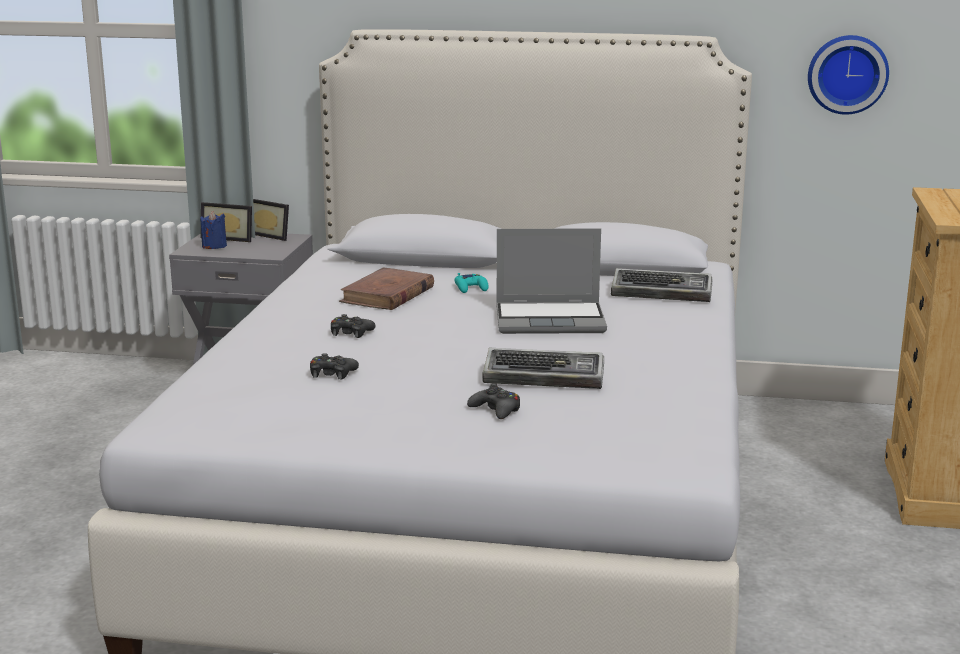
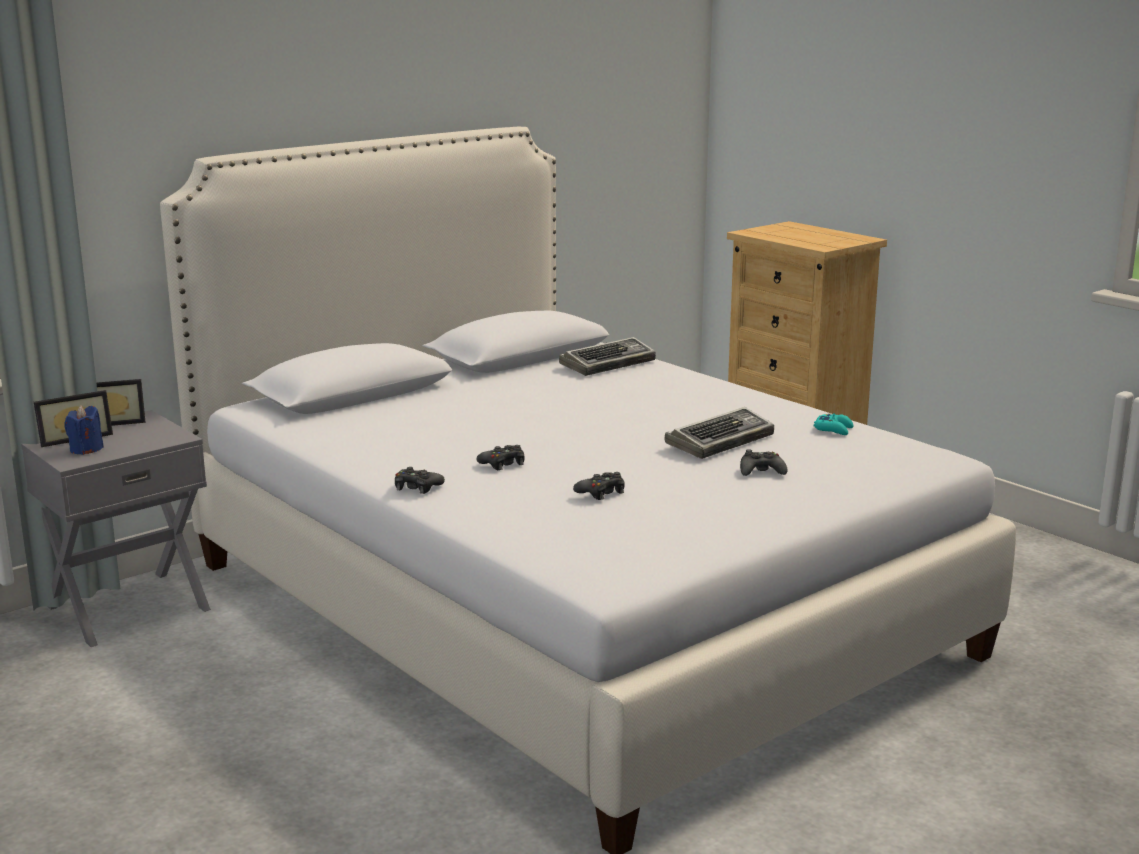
camera: 50 degrees left, 0 degrees up
(260, 327) = (417, 487): none -> black game controller
(387, 295) = (430, 429): brown book -> none
(471, 288) = (472, 403): turquoise game controller -> turquoise game controller (834, 429)
(551, 320) = (602, 405): laptop -> none
(847, 74) = (604, 148): wall clock -> none

